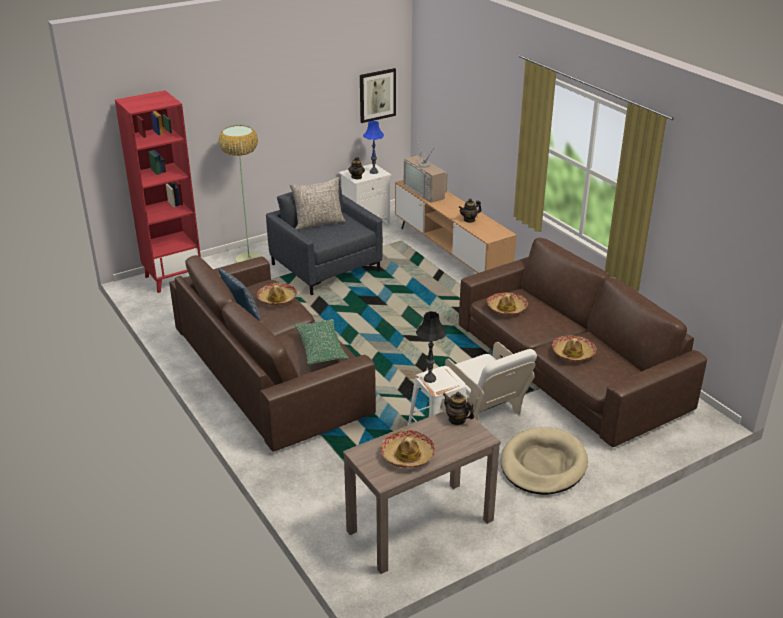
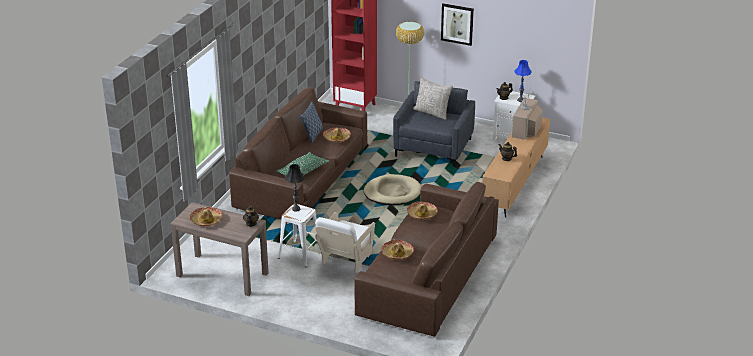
camera: 55 degrees right, 0 degrees up
(377, 95) = (544, 43): picture -> picture (457, 24)
(543, 465) = (315, 297): beige dog bed -> beige dog bed (392, 193)

